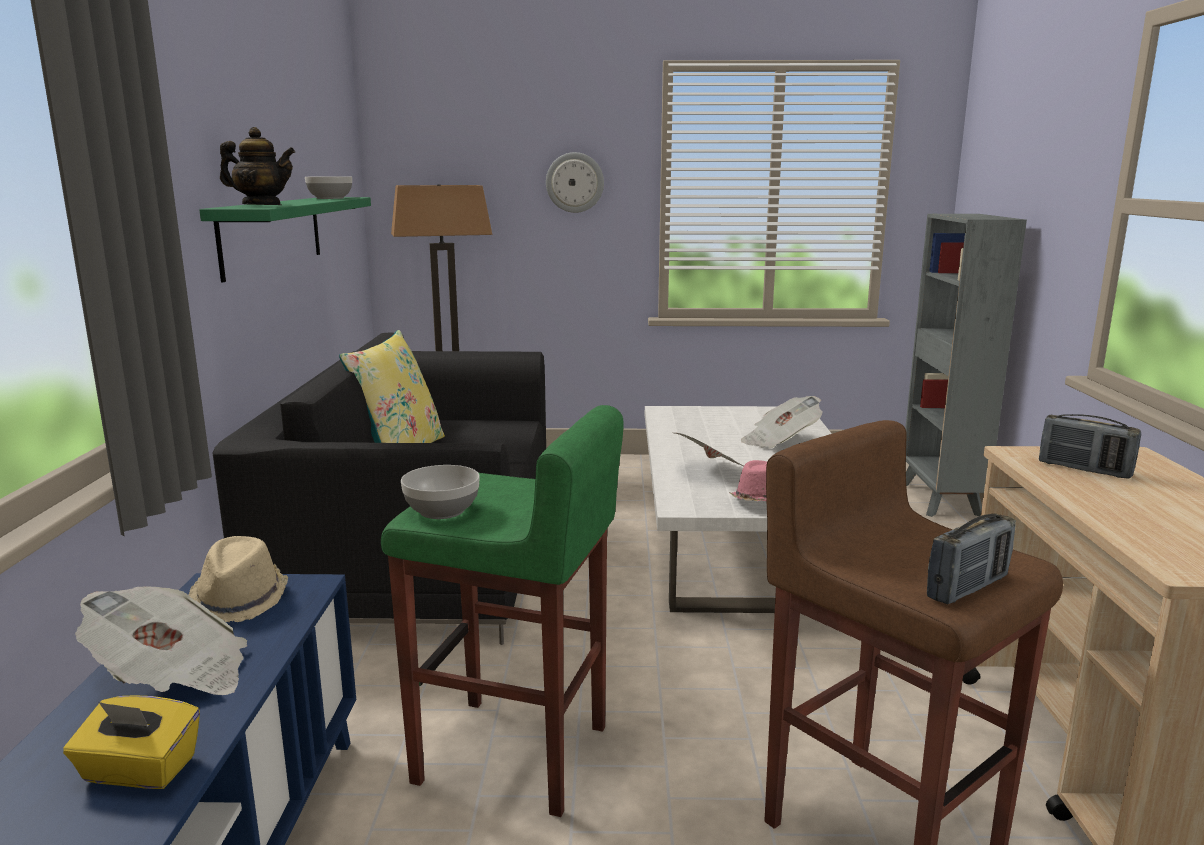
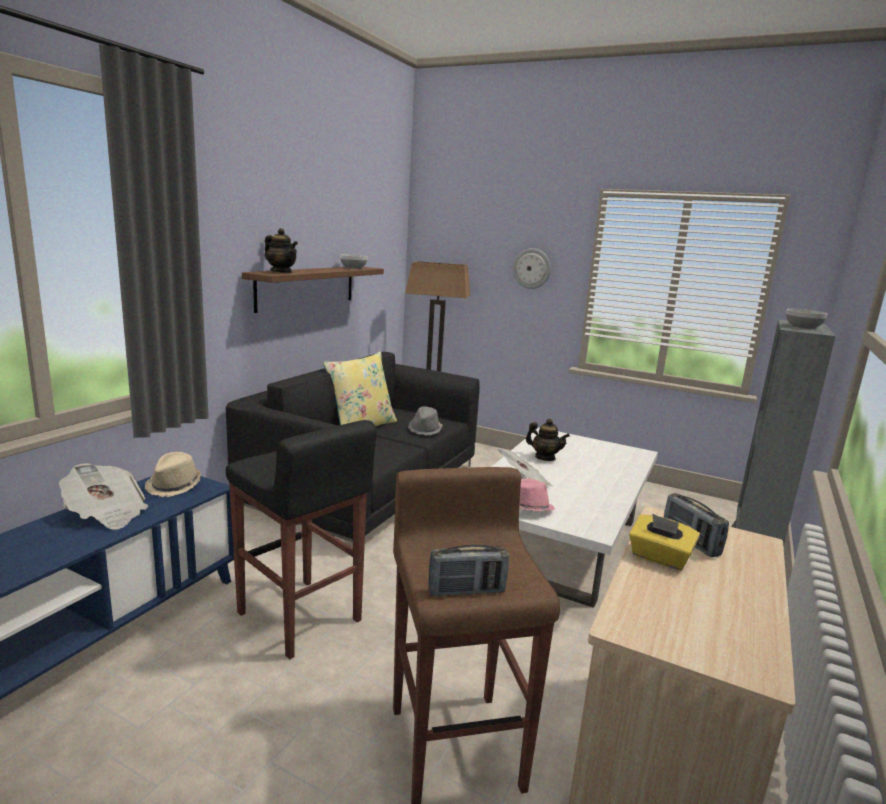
camera: 25 degrees right, 0 degrees up
(139, 771) = (46, 551): yellow tissue box -> yellow tissue box (659, 558)
(273, 234) = (307, 287): green shelf -> brown shelf
(443, 510) = (263, 462): bowl -> bowl (803, 327)
(498, 438) = (425, 429): none -> grey hat
(514, 756) = (299, 618): green stool -> black stool
(700, 439) = (545, 457): none -> teapot
(780, 442) = (598, 472): newspaper -> none

